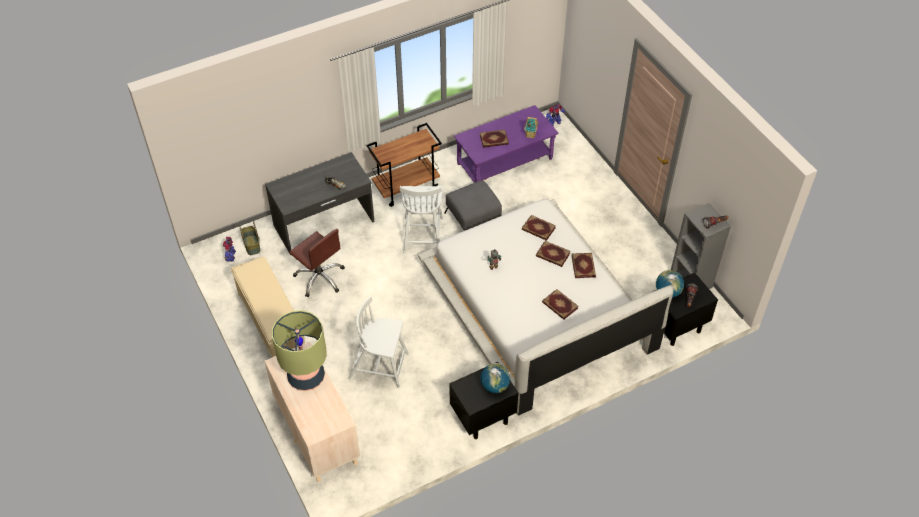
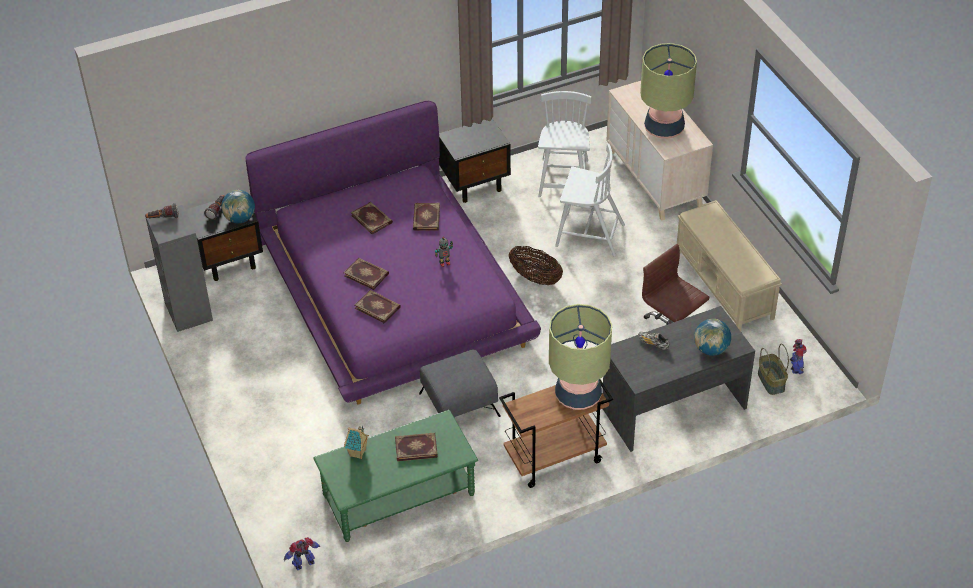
camera: 175 degrees left, 5 degrees down
(389, 153) = (578, 395): none -> table lamp
(423, 234) = (532, 386): white chair -> white chair (564, 179)
(424, 322) = (535, 278): none -> basket
(494, 386) = (461, 139): globe -> globe (711, 349)
(504, 161) = (399, 495): purple coffee table -> green coffee table
(537, 307) = (393, 289): white bed -> purple bed
(584, 266) = (330, 260): book -> book (425, 218)

